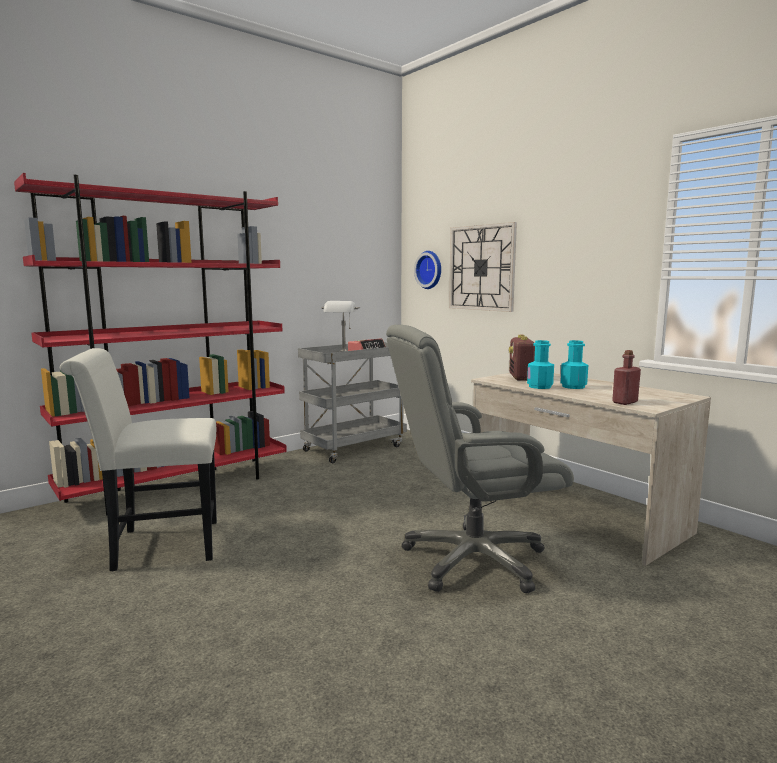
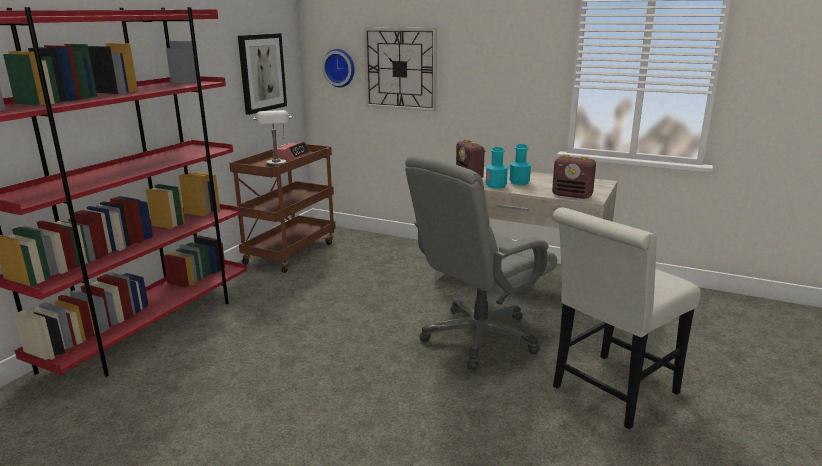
camera: 25 degrees left, 10 degrees up
(157, 545) = (200, 392): white chair -> white chair (609, 393)
(350, 270) = (262, 73): none -> picture
(354, 448) = (290, 252): grey cart -> brown cart
(625, 402) = (572, 195): red bottle -> radio

